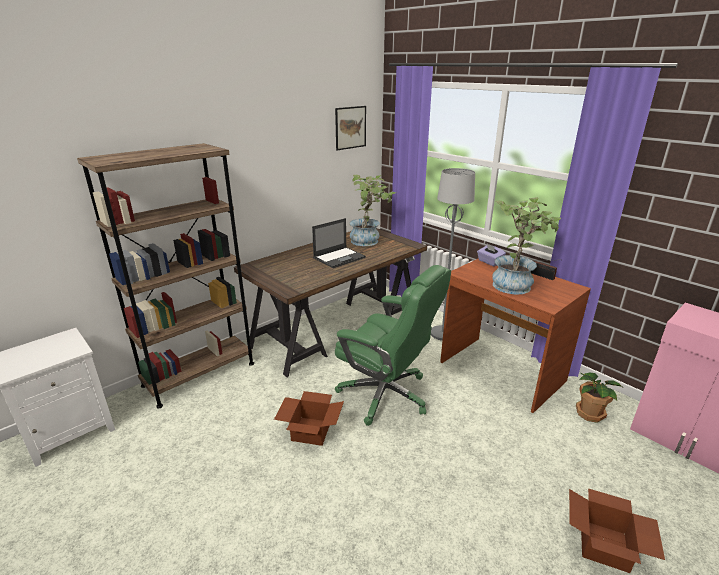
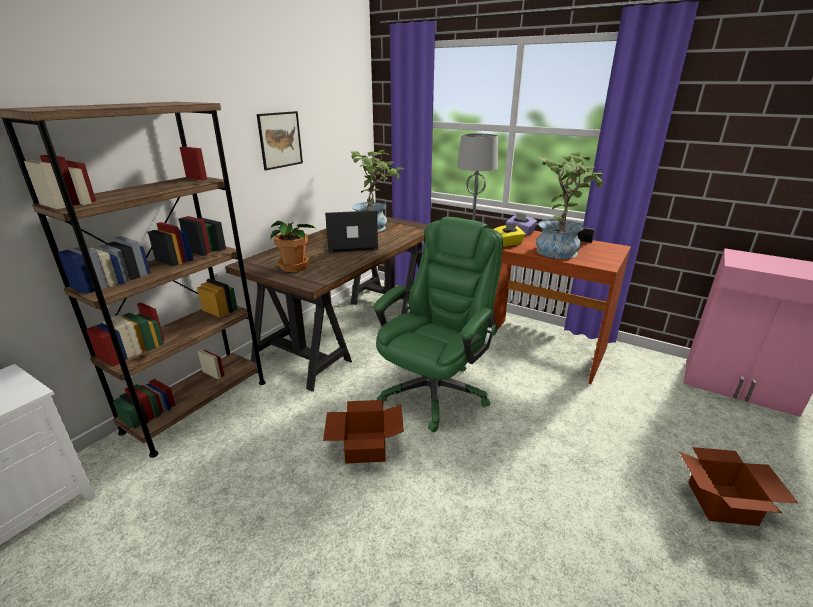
camera: 15 degrees left, 0 degrees up
(339, 257) = (351, 245): laptop -> laptop turned 135 degrees counterclockwise
(350, 127) = (341, 97): picture -> picture (280, 140)
(386, 394) = (435, 391): green office chair -> green office chair turned 75 degrees counterclockwise
(470, 272) = (508, 244): none -> yellow tissue box
(590, 413) = (642, 375): potted plant -> potted plant (295, 266)

